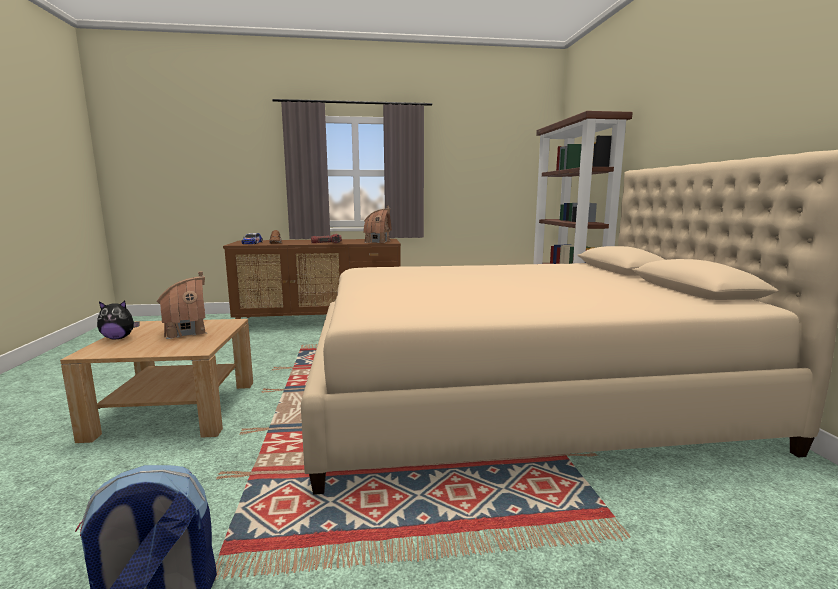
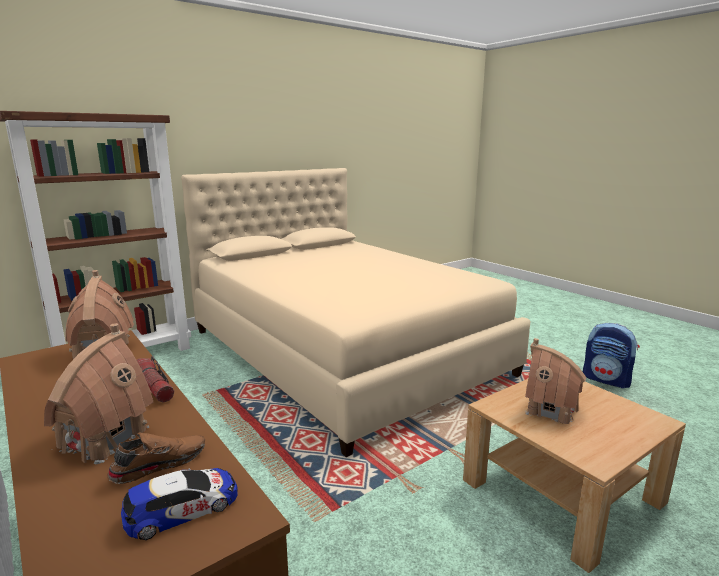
camera: 120 degrees left, 5 degrees up
(119, 338) = (628, 436): plush toy -> none
(304, 241) = (103, 437): none -> toy house

